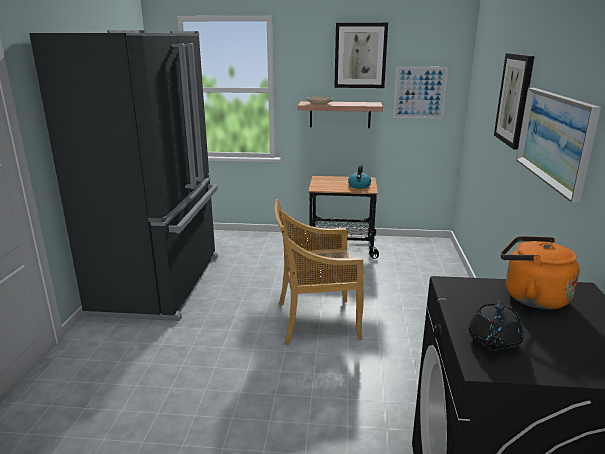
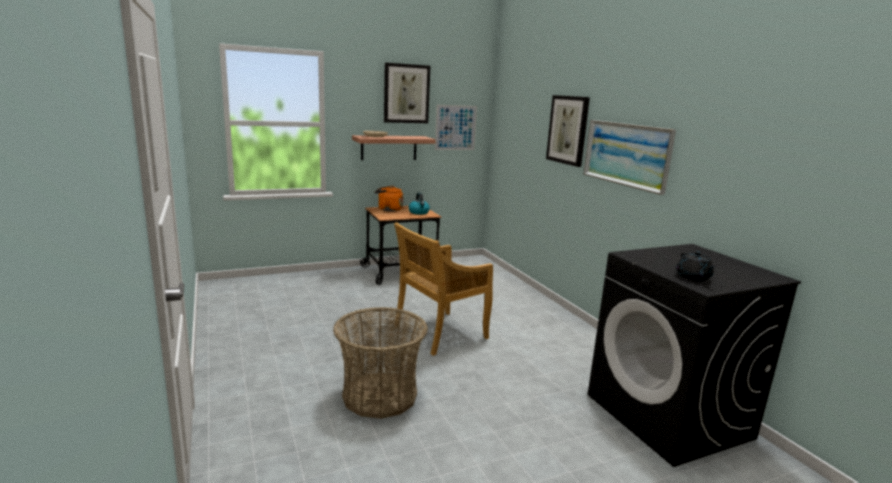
camera: 30 degrees left, 5 degrees down
(162, 283) = (254, 332): black fridge -> none
(198, 374) = (380, 395): none -> basket
(531, 297) = (676, 254): orange kettle -> orange kettle (388, 209)

